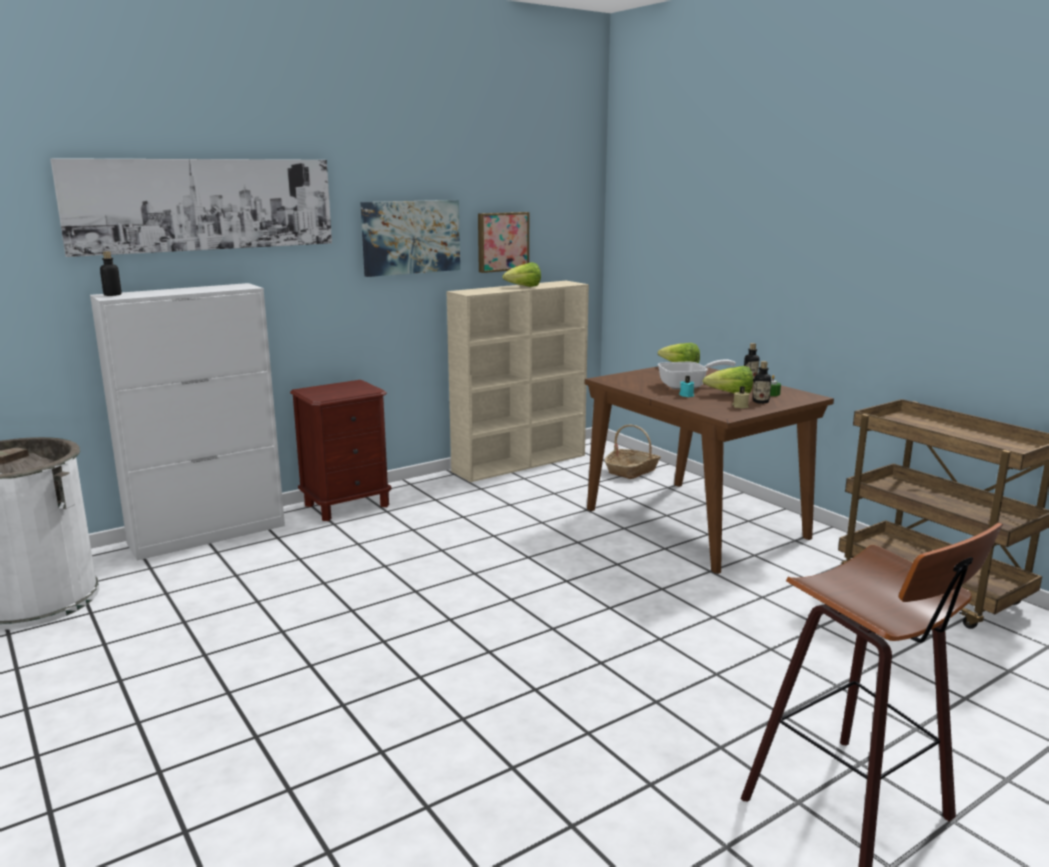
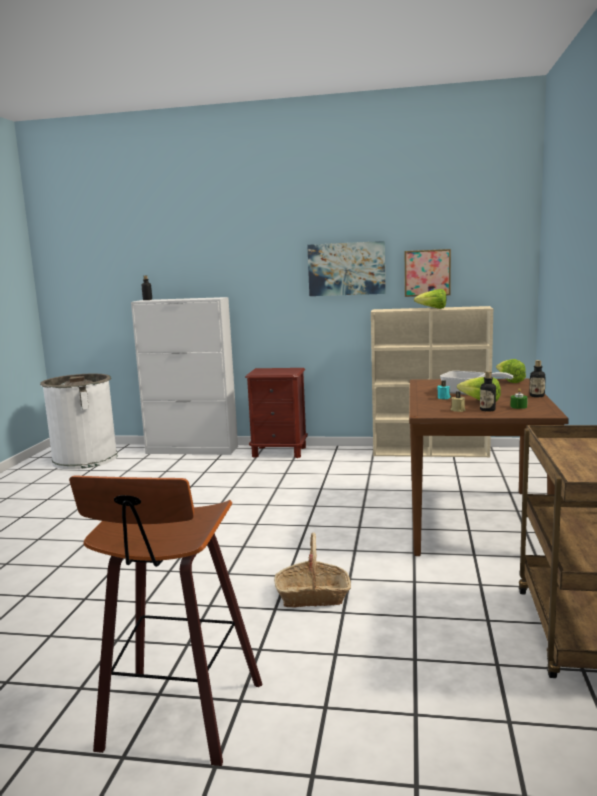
camera: 45 degrees right, 5 degrees down
(203, 204) = (206, 248): picture -> none
(632, 471) = (505, 475): basket -> basket (313, 596)

